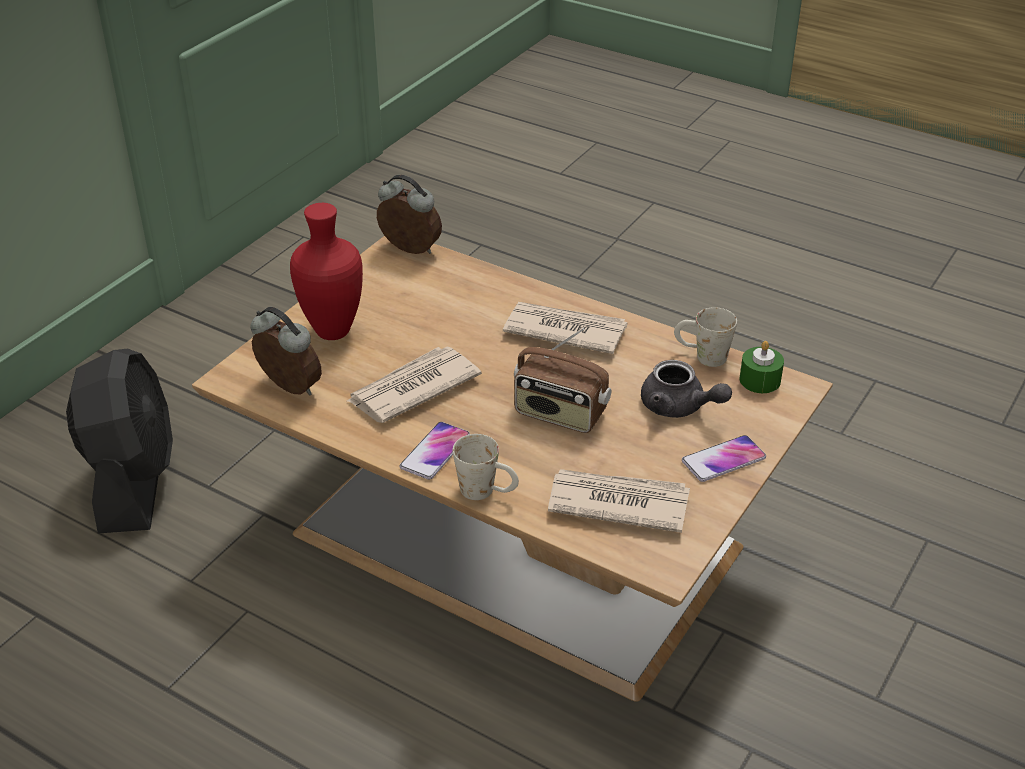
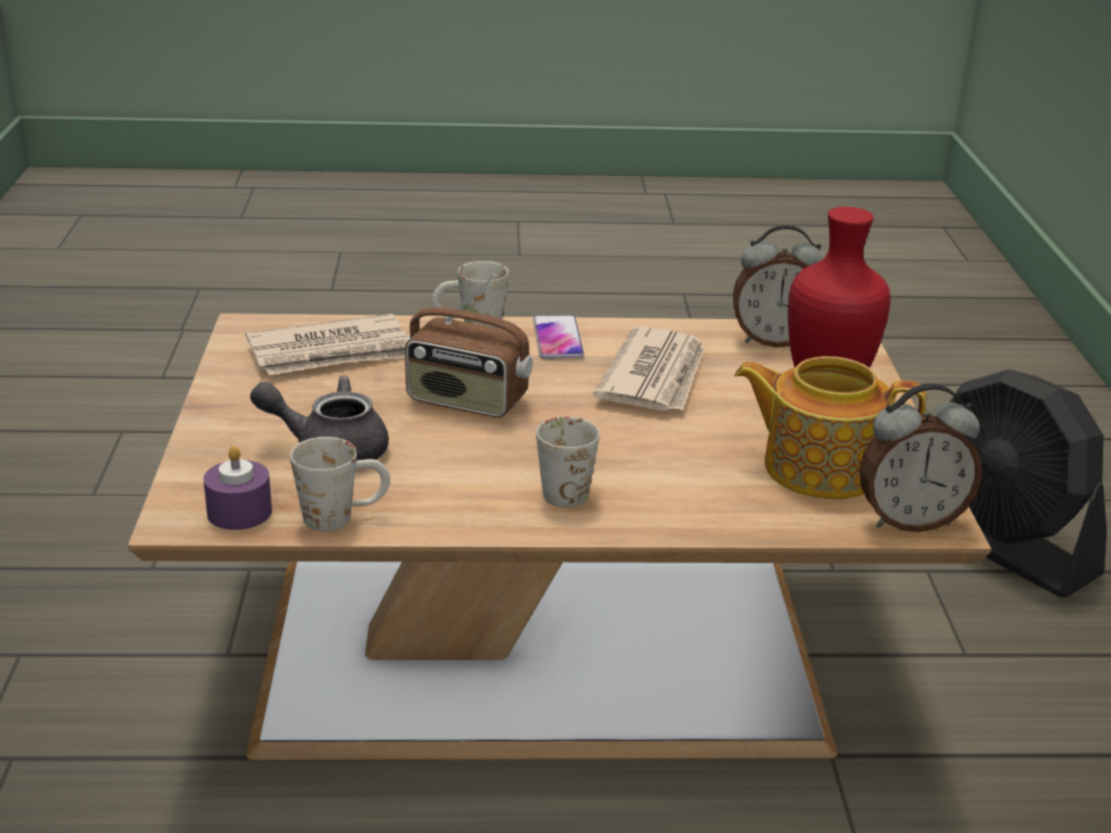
camera: 145 degrees right, 10 degrees down
(408, 292) = (819, 467): none -> teapot
(559, 414) = (466, 401): radio -> radio turned 150 degrees counterclockwise
(564, 330) = (561, 488): newspaper -> white mug
(723, 460) = (239, 416): phone -> none
(760, 380) = (239, 512): green candle -> purple candle

